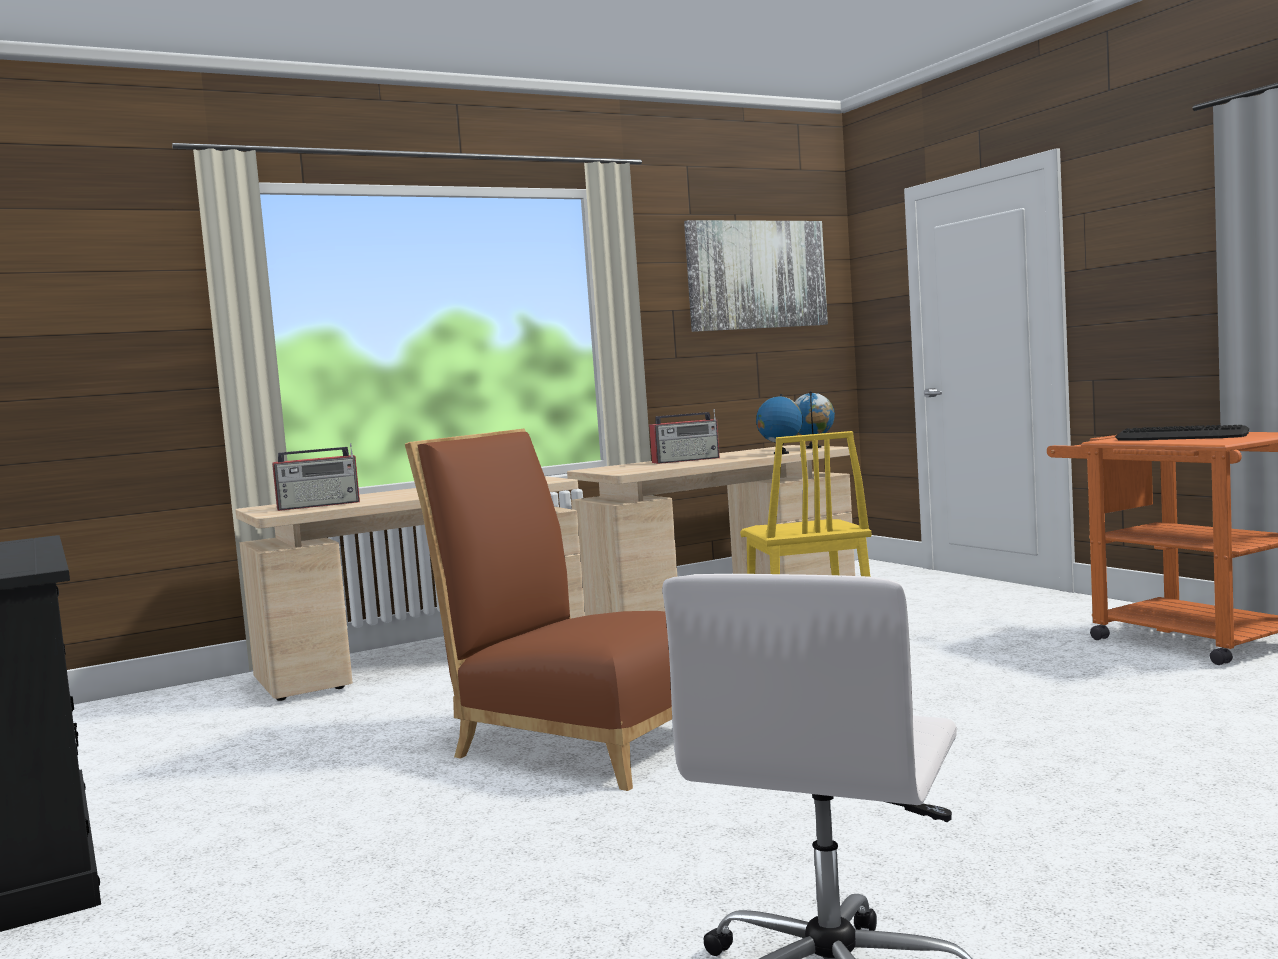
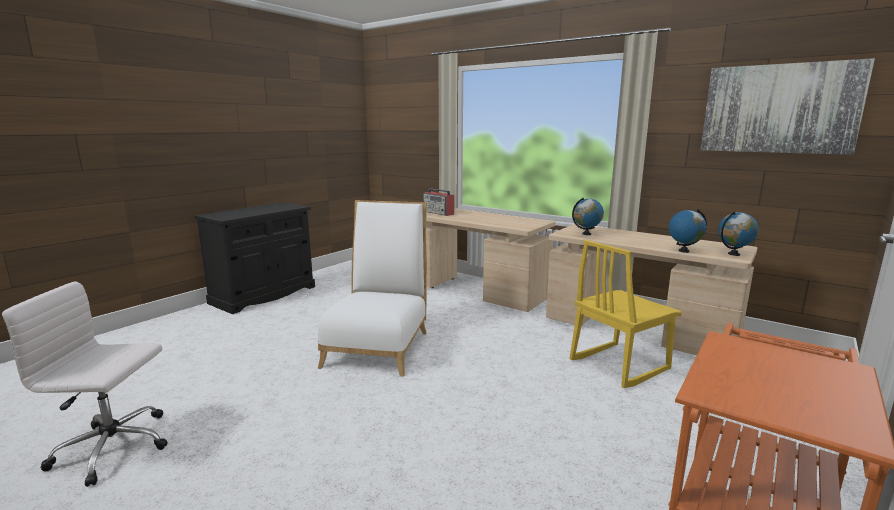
camera: 65 degrees right, 10 degrees up
(580, 739) = (379, 345): brown chair -> white chair
(642, 468) = (586, 234): none -> globe
(687, 460) = (633, 236): radio -> none
(1181, 436) = (781, 374): keyboard -> none

